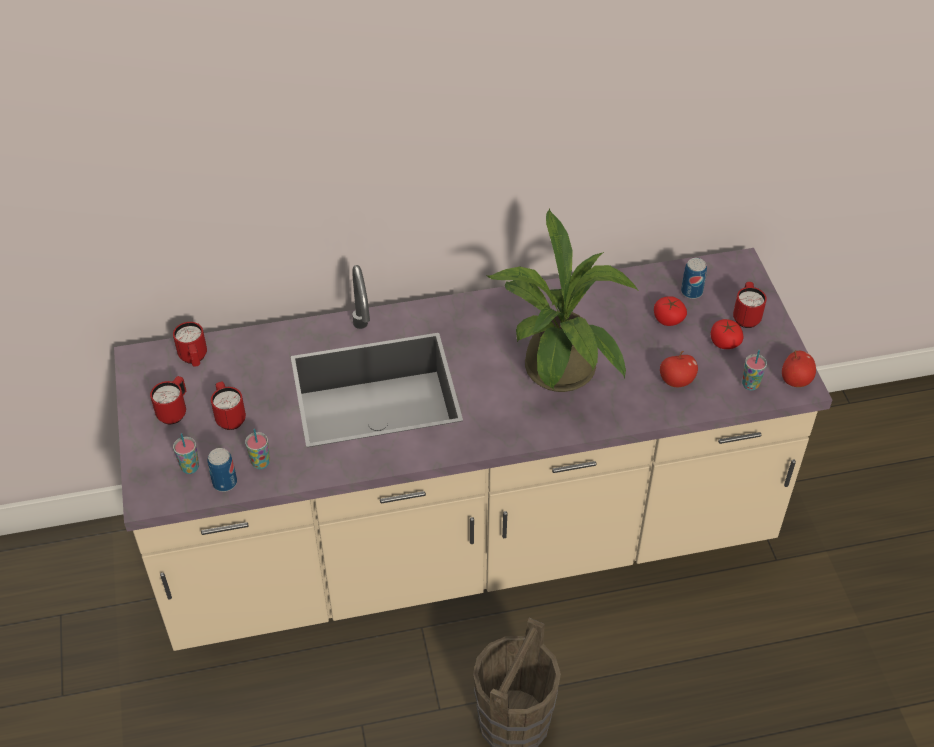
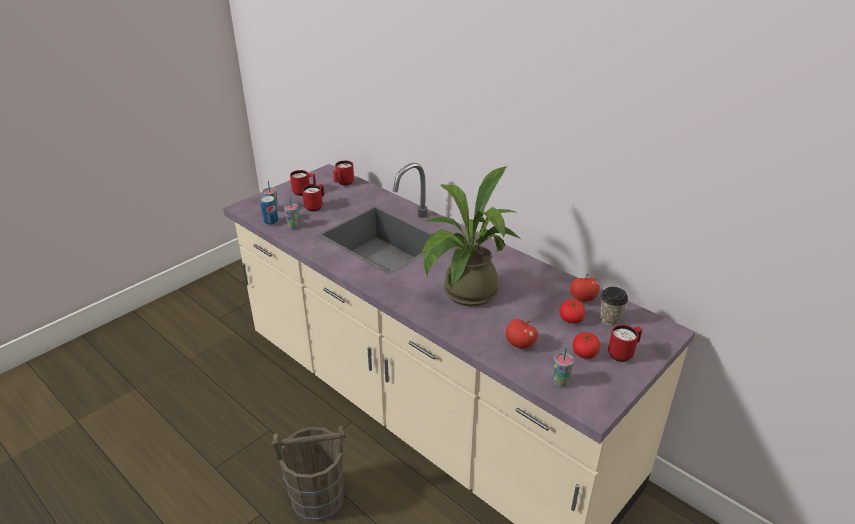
camera: 55 degrees right, 15 degrees down
(691, 292) = (609, 319): can -> cup
(795, 380) = (595, 404): apple -> apple (582, 299)

